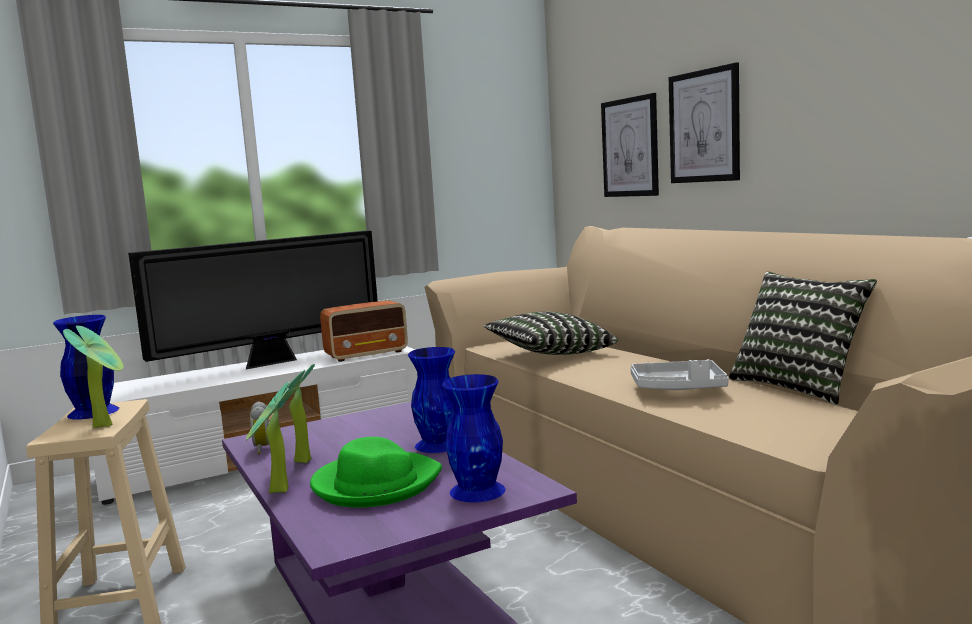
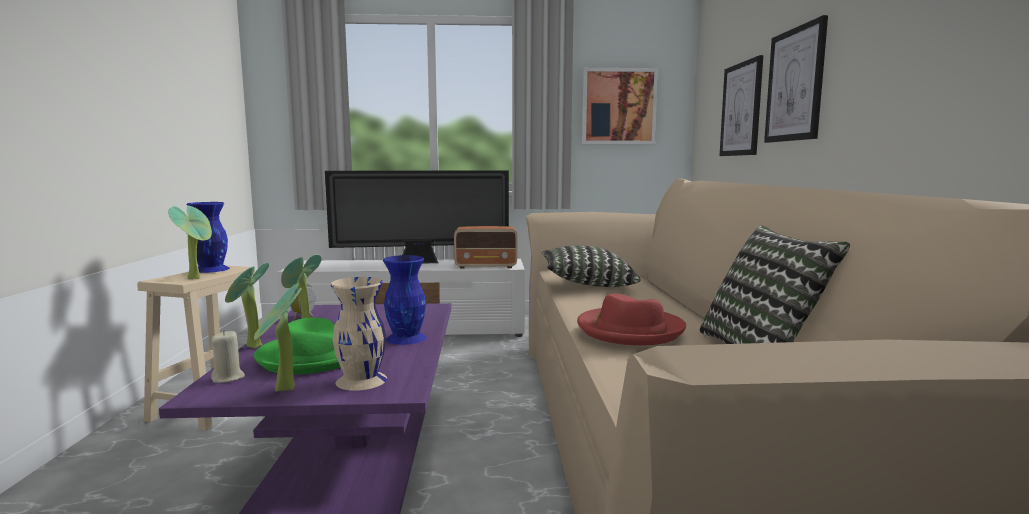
camera: 25 degrees right, 0 degrees up
(325, 525) = (228, 378): none -> beige candle
(417, 519) = (282, 391): none -> potted plant
(475, 144) = (618, 106): none -> picture
(478, 491) = (361, 381): blue vase -> beige vase
(678, 388) = (629, 330): grey tray -> red hat

